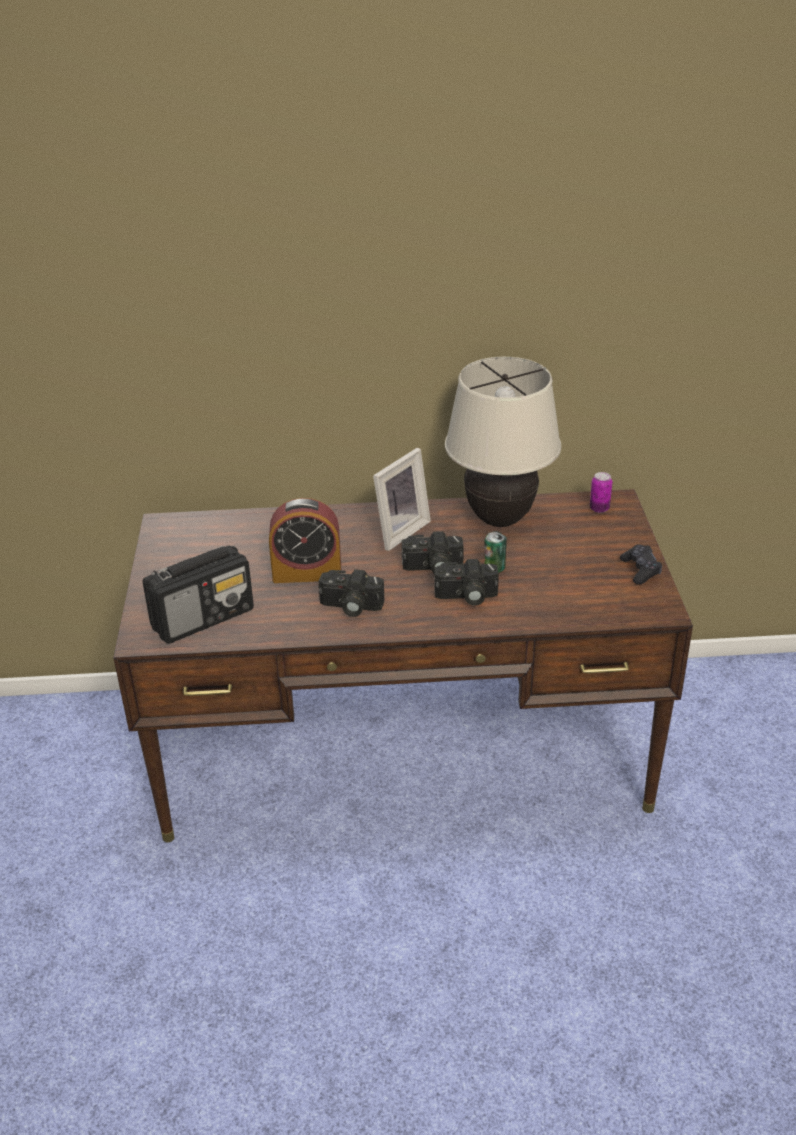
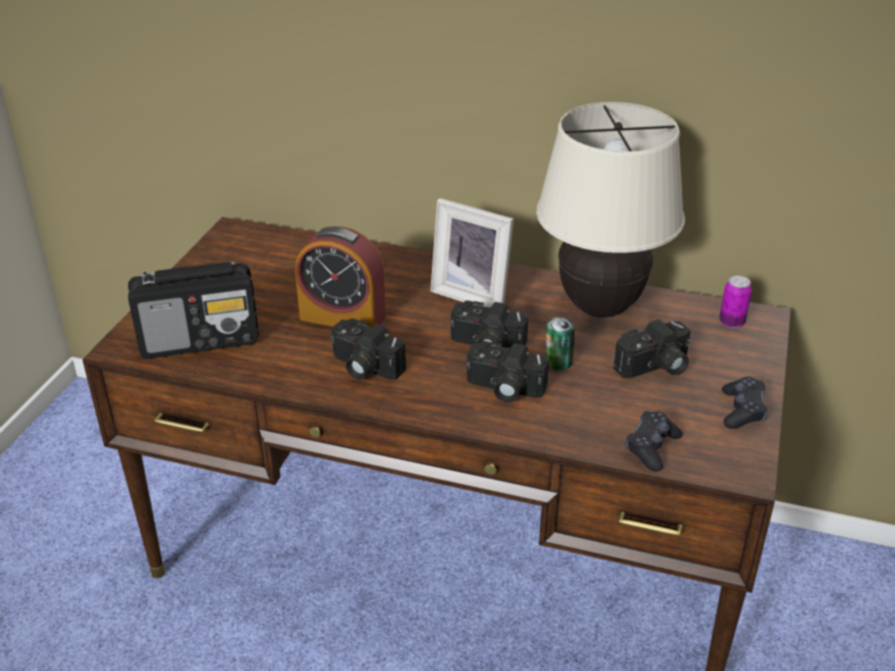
camera: 20 degrees right, 0 degrees up
(398, 531) = (473, 295): picture frame -> picture frame turned 60 degrees clockwise
(564, 554) = (655, 367): none -> camera
(594, 611) = (651, 448): none -> black game controller

